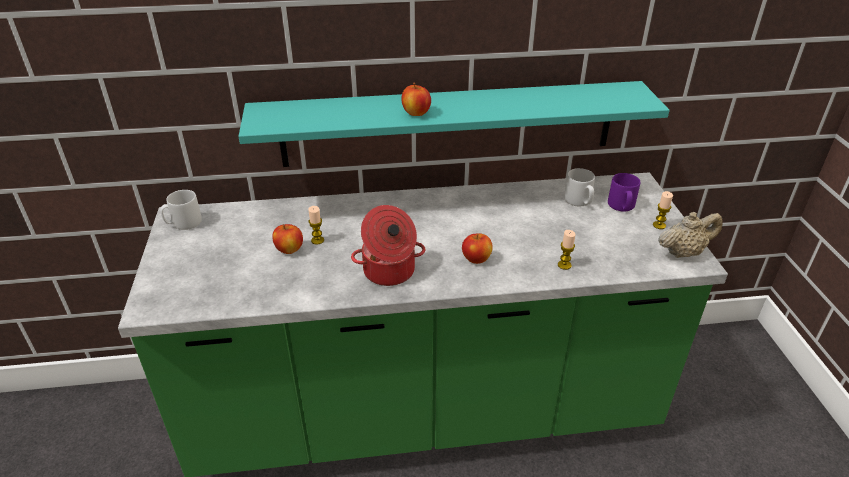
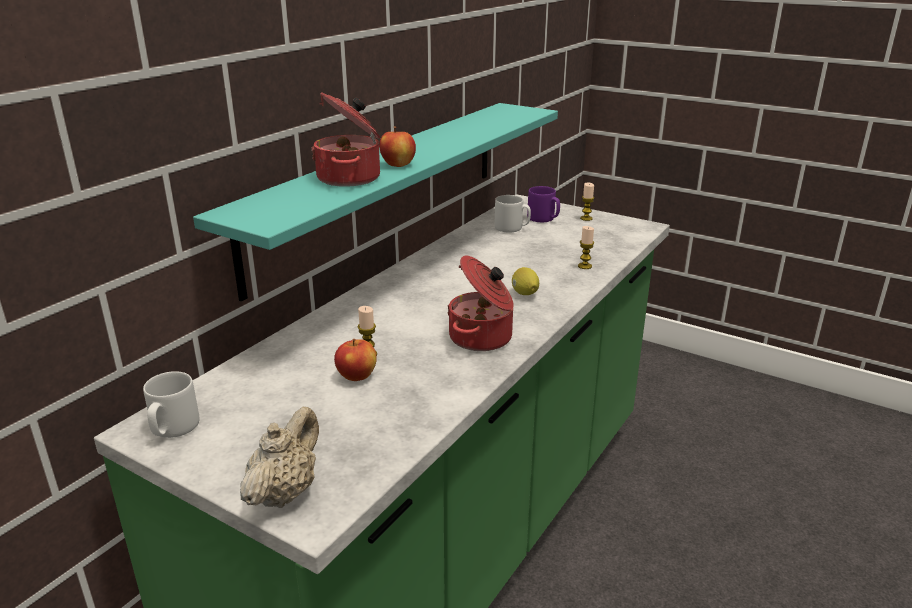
camera: 50 degrees left, 10 degrees down
(367, 111) = (351, 178): none -> cooking pot
(476, 259) = (525, 294): apple -> lemon
(683, 252) = (628, 225): beige teapot -> beige teapot (285, 492)

